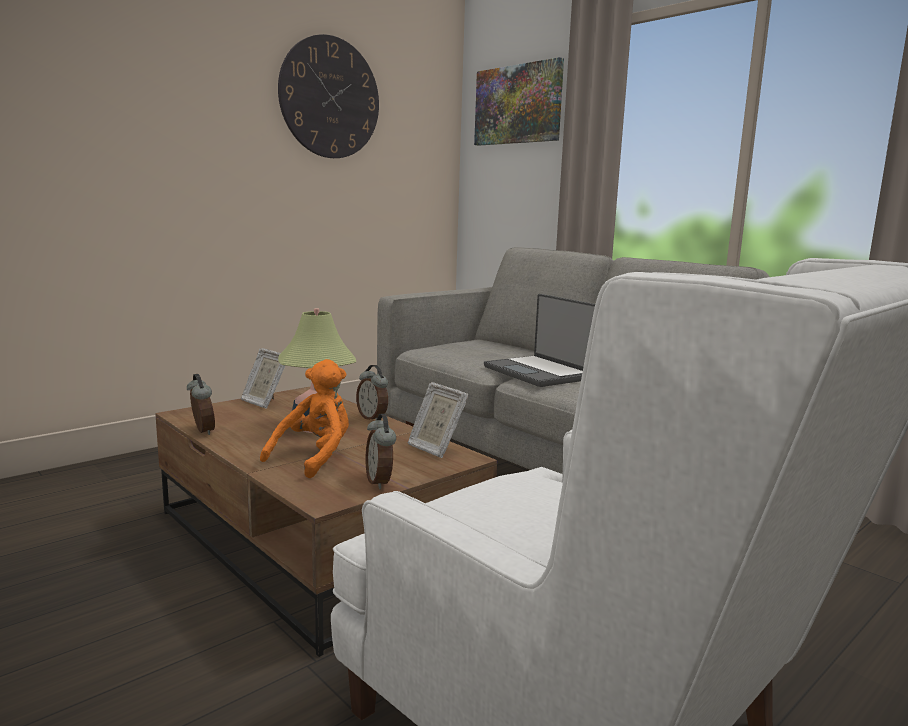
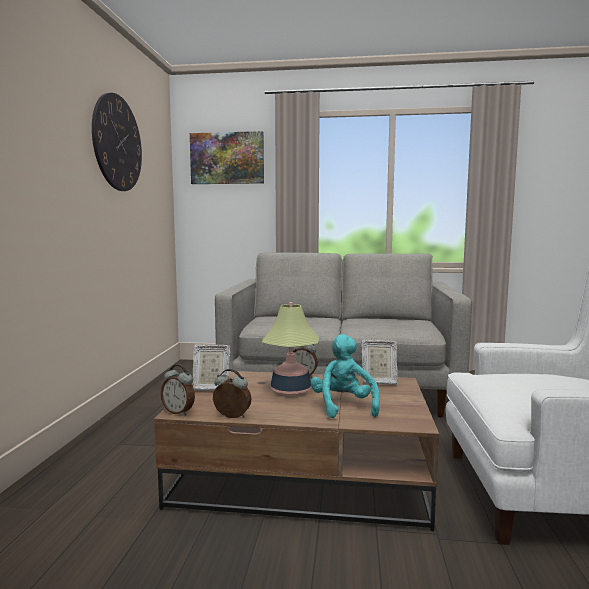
camera: 40 degrees left, 5 degrees down
(315, 457) = (343, 406): orange plush toy -> turquoise plush toy
(380, 482) = (409, 405): alarm clock -> alarm clock (179, 412)
(539, 373) = (352, 327): laptop -> none

